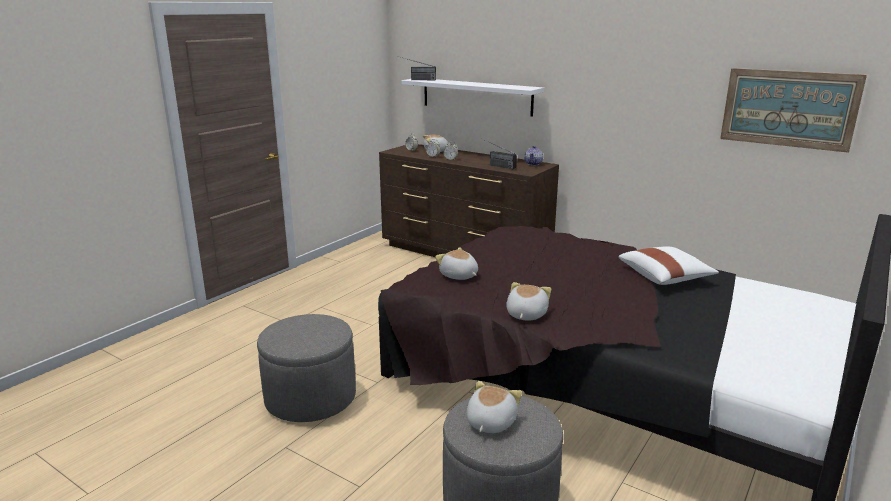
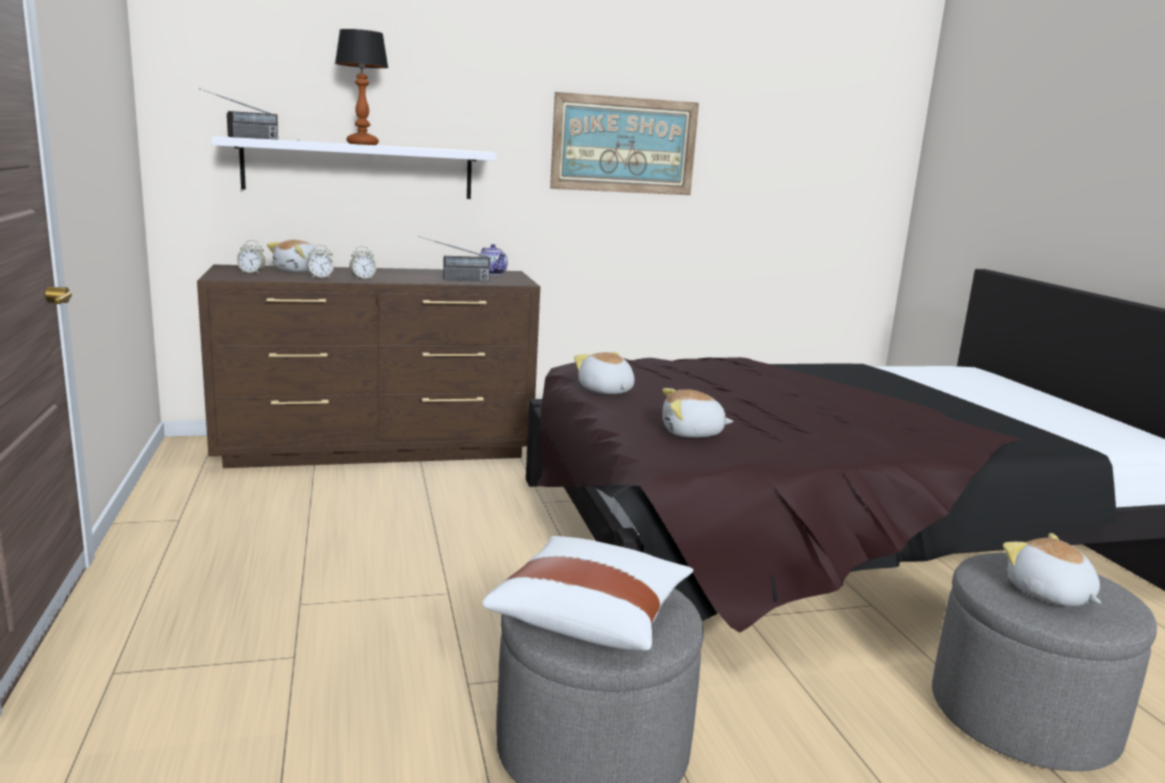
camera: 50 degrees left, 5 degrees down
(470, 83) = (362, 144): none -> table lamp
(525, 314) = (871, 450): plush toy -> plush toy (605, 391)
(665, 277) = (838, 380): white pillow -> white pillow (591, 617)
(788, 108) = (803, 173): picture -> picture (624, 145)

